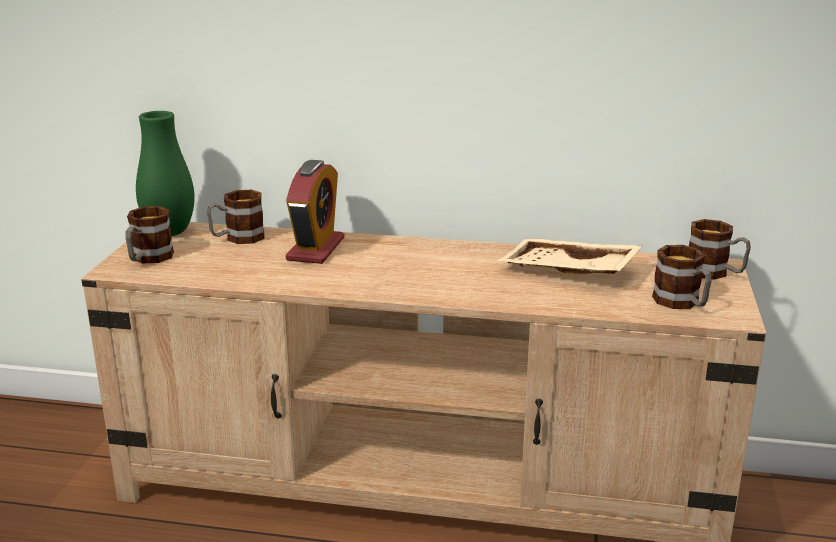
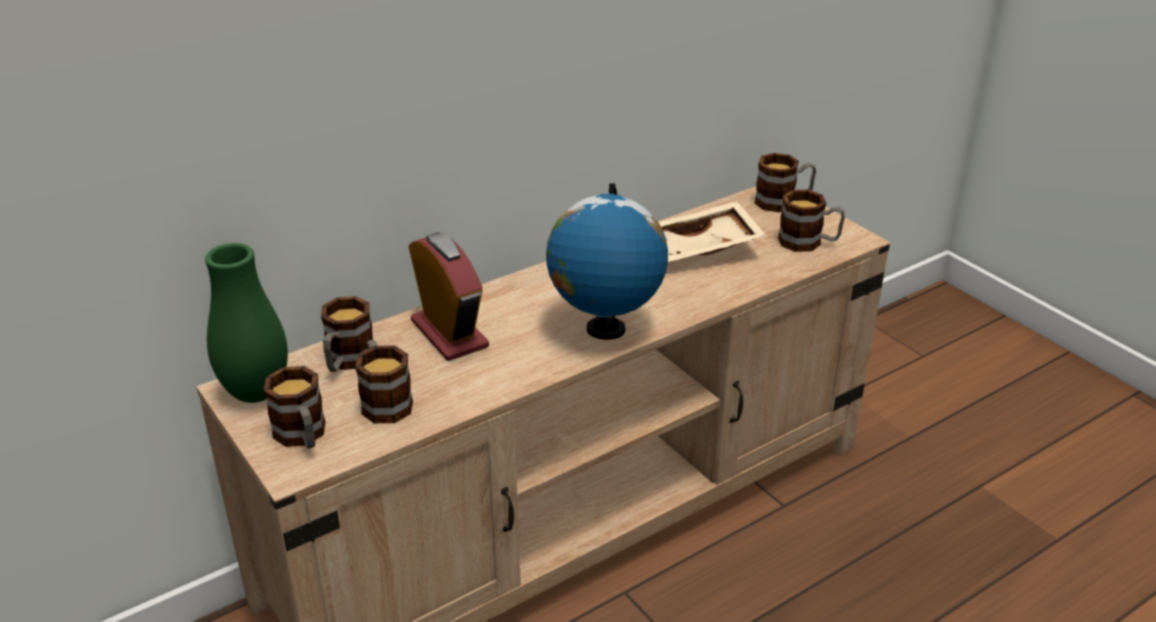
camera: 45 degrees left, 10 degrees up
(217, 262) = (384, 400): none -> mug
(412, 286) = (605, 329): none -> globe

